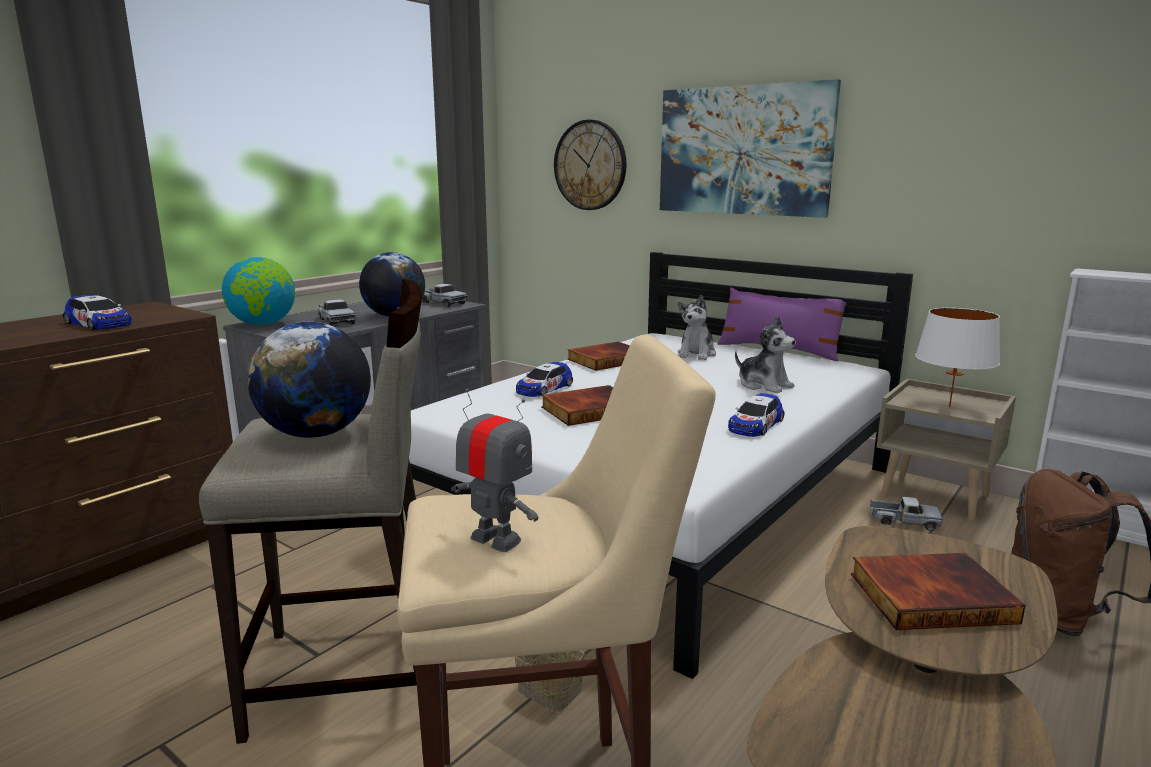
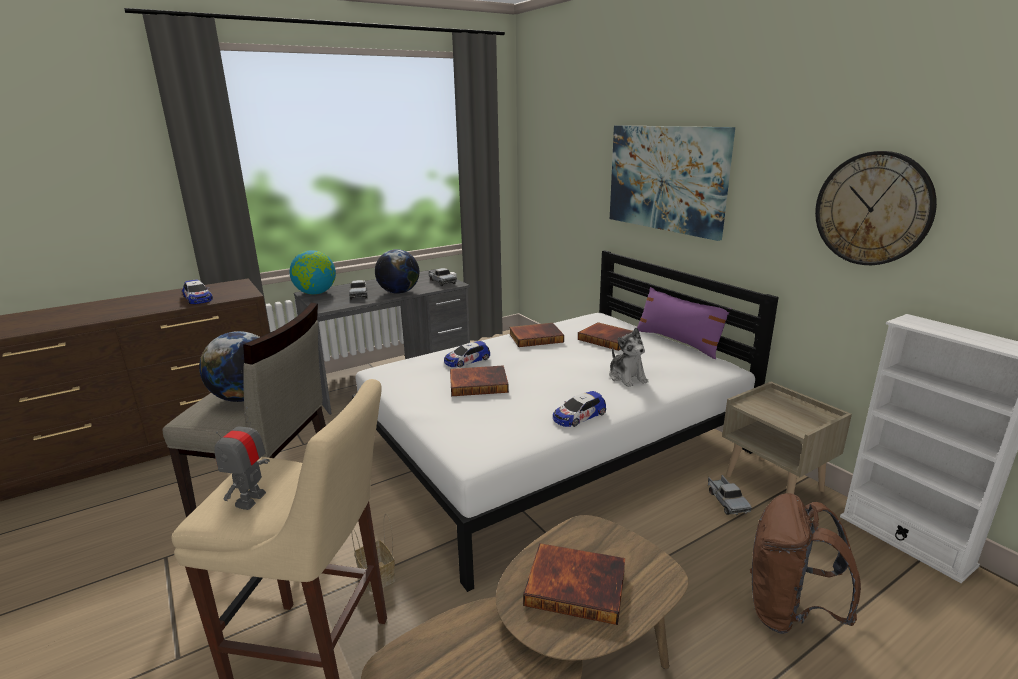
camera: 20 degrees right, 5 degrees up
(496, 540) = (250, 499): toy robot -> toy robot turned 135 degrees counterclockwise
(590, 165) = (569, 178): wall clock -> wall clock (872, 209)
(696, 354) = (608, 339): plush toy -> book
(904, 521) = (726, 501): toy truck -> toy truck turned 45 degrees clockwise
(949, 406) = (781, 415): white table lamp -> none

